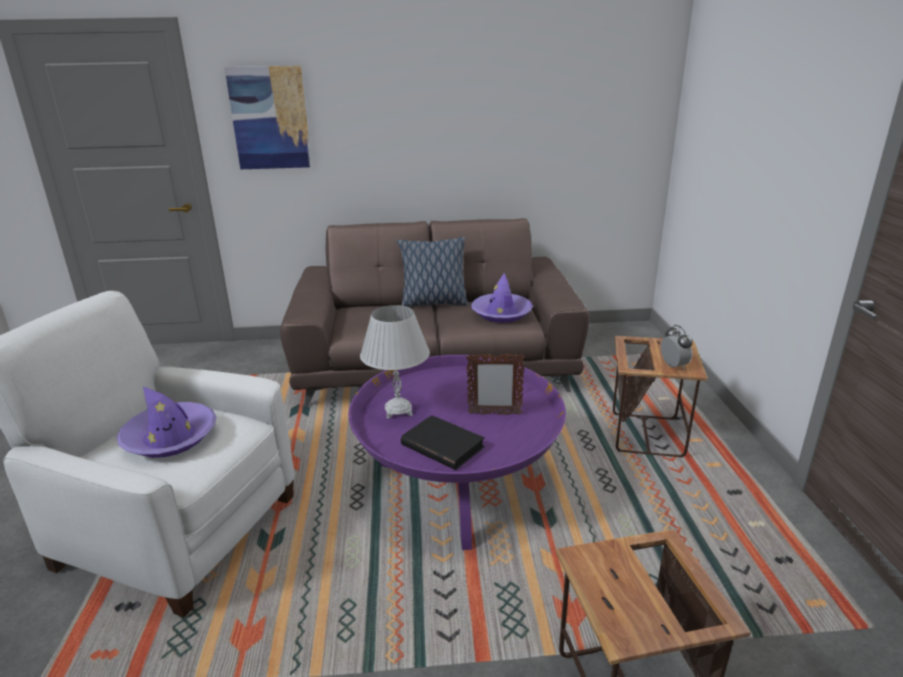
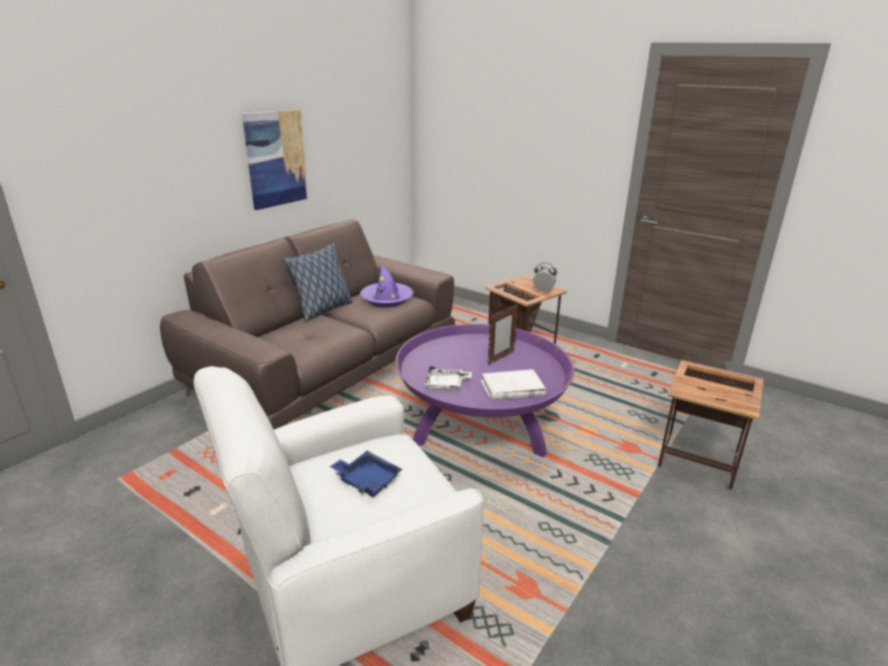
camera: 50 degrees left, 0 degrees up
(170, 437) = (367, 480): purple hat -> blue tray
(270, 118) = (96, 152): picture -> picture (276, 159)
(398, 410) = (446, 384): white table lamp -> white tray
(442, 445) = (512, 388): black book -> white book

